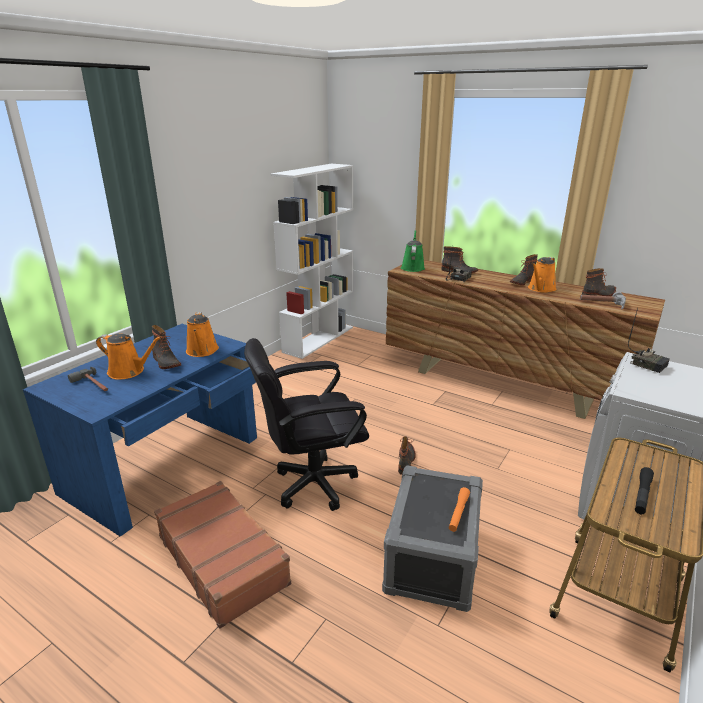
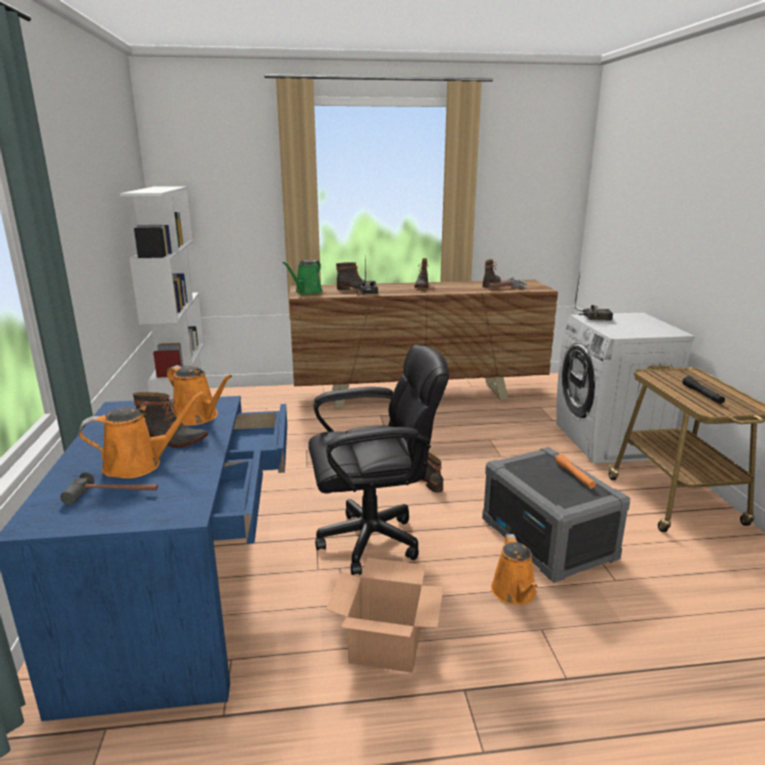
camera: 40 degrees left, 5 degrees down
(223, 559) = (384, 645): brown suitcase -> cardboard box
(310, 487) = (375, 539): black office chair -> black office chair turned 135 degrees counterclockwise
(412, 267) = (307, 292): green watering can -> green watering can turned 120 degrees counterclockwise
(541, 289) = (446, 288): orange watering can -> orange watering can (515, 593)

